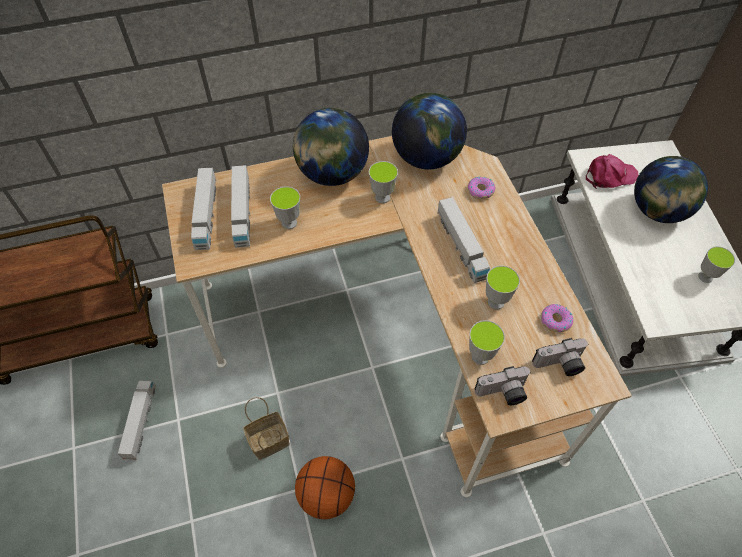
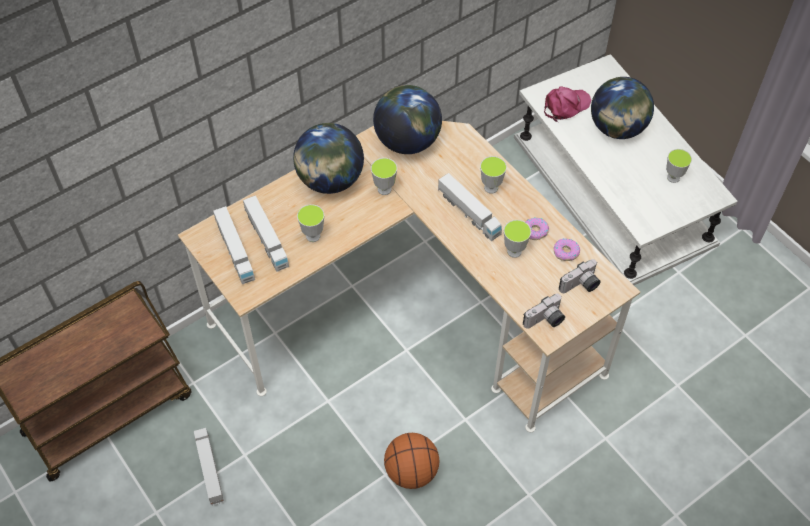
camera: 20 degrees left, 0 degrees up
(270, 439) = (340, 443): basket -> none
(480, 191) = (466, 159): donut -> donut (535, 231)
(480, 356) = (518, 298): cup -> cup (491, 188)

